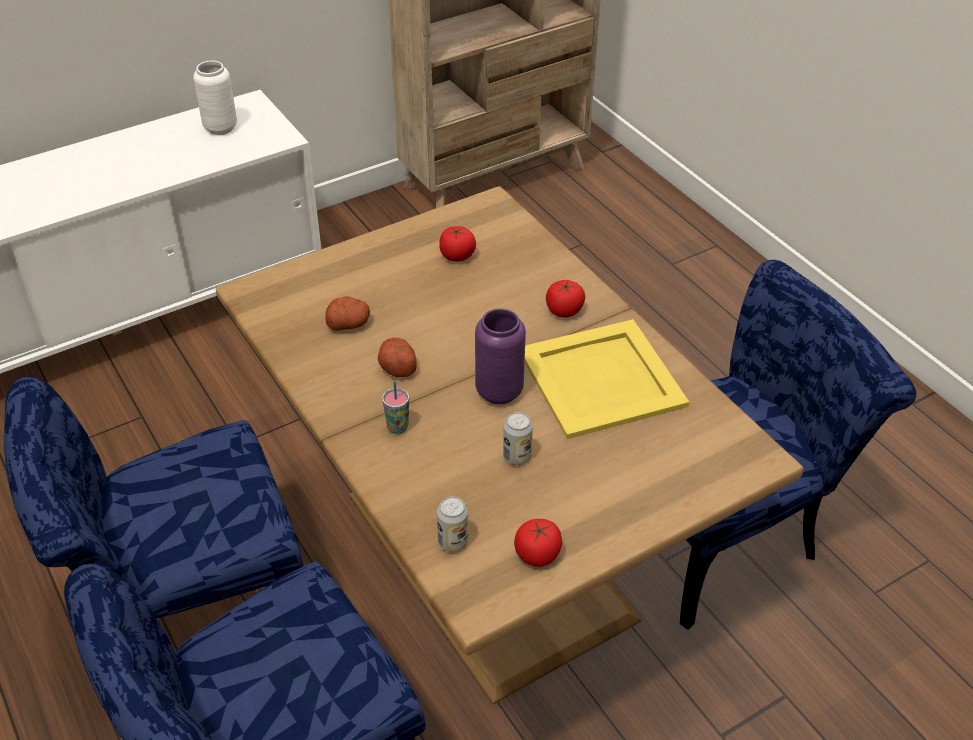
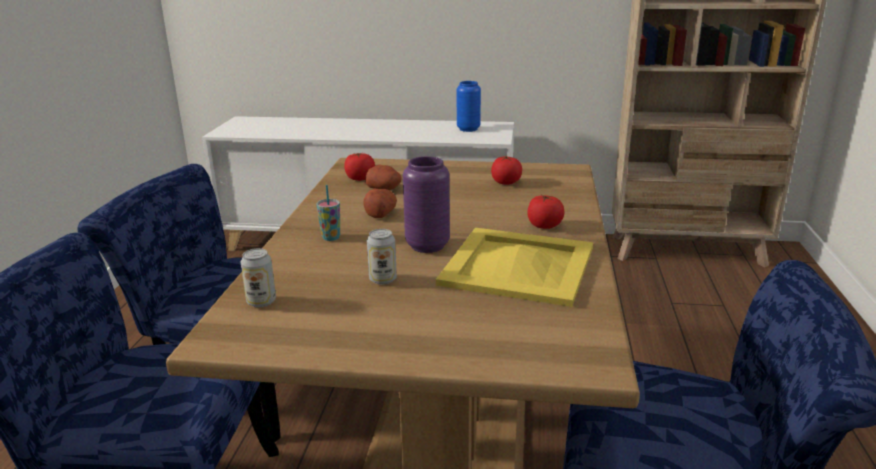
camera: 40 degrees right, 20 degrees down
(220, 128) = (468, 129): white vase -> blue vase
(537, 554) = (303, 335): tomato -> tomato (360, 178)

